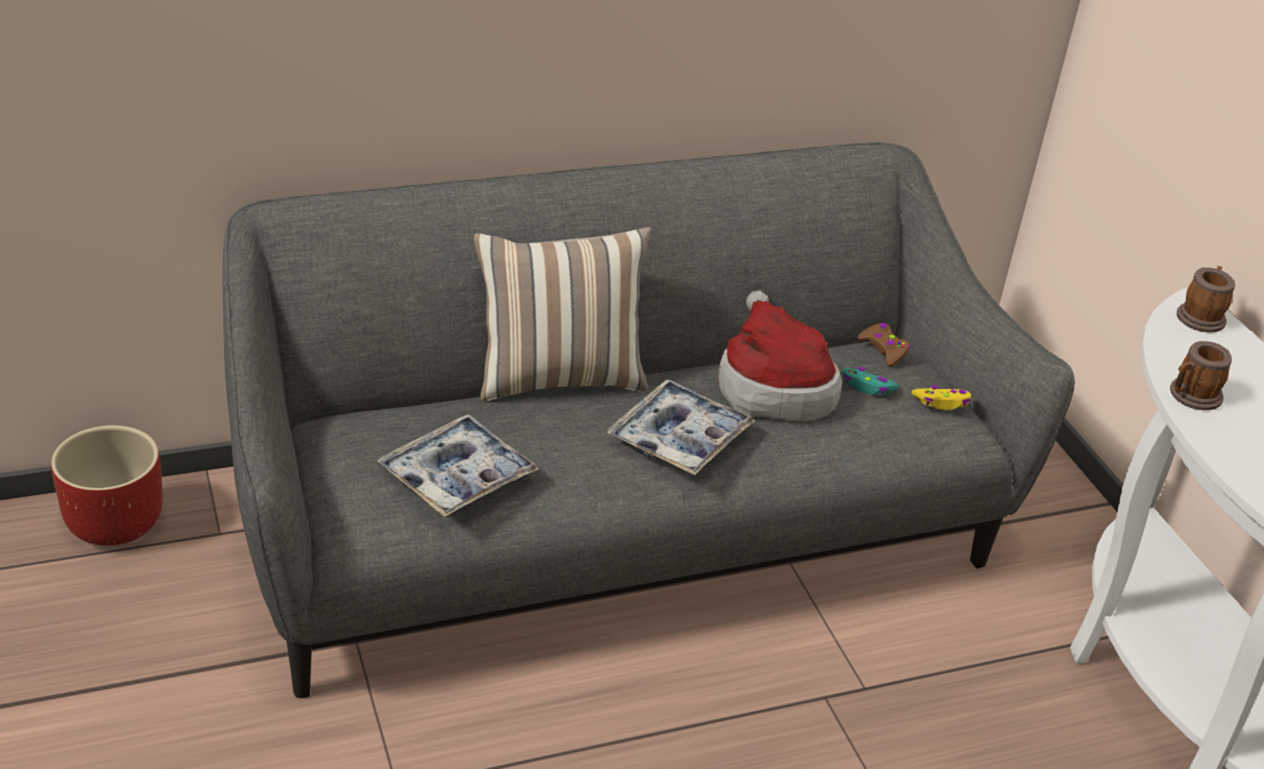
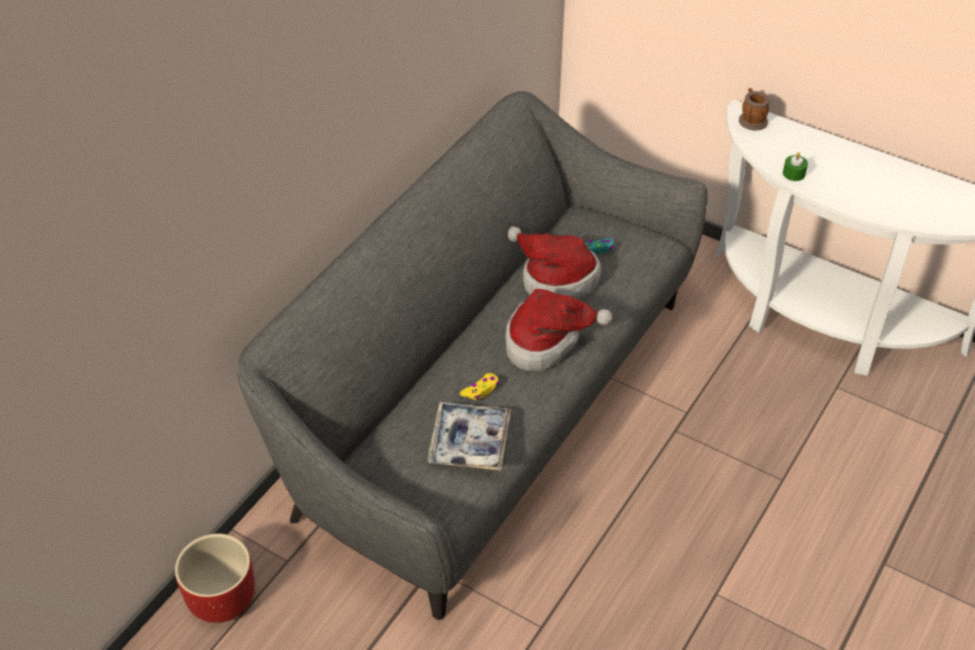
camera: 35 degrees left, 10 degrees up
(559, 377) = (446, 345): pillow -> none
(679, 438) = (546, 342): tray -> hat
(884, 349) = (580, 219): brown game controller -> none
(942, 403) = (638, 235): yellow game controller -> yellow game controller (481, 390)
(1191, 397) = (793, 173): mug -> green candle

